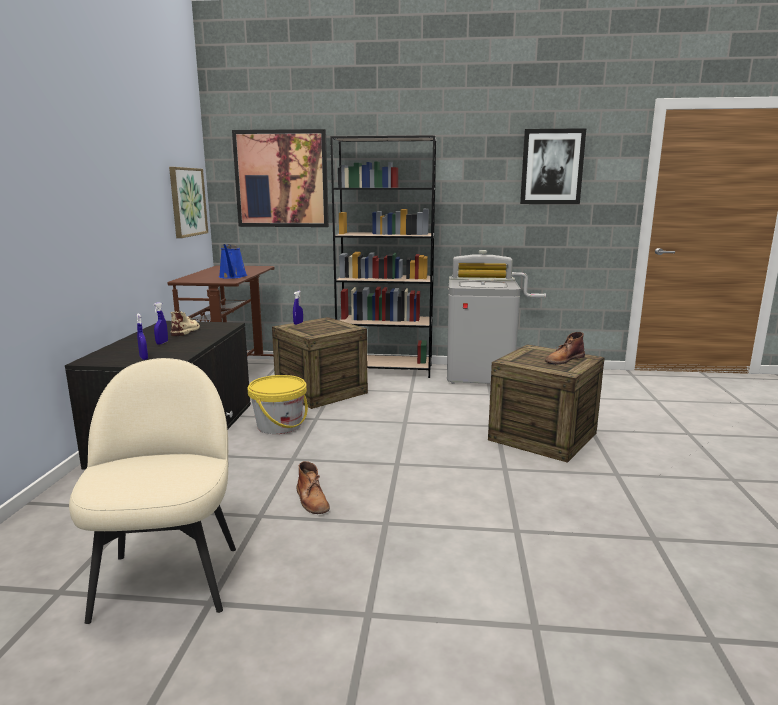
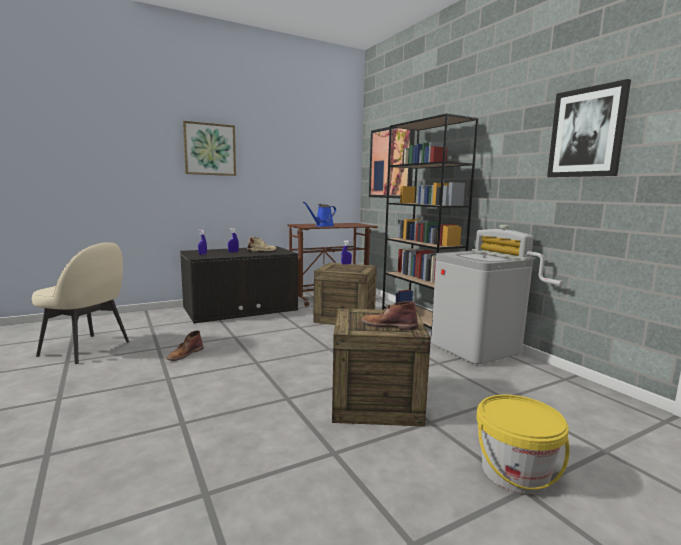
camera: 55 degrees right, 5 degrees down
(168, 579) = (87, 349): beige chair -> beige chair turned 60 degrees clockwise
(187, 202) = (330, 178): picture -> picture (210, 149)
(279, 425) = (277, 322): yellow bucket -> yellow bucket (515, 472)

